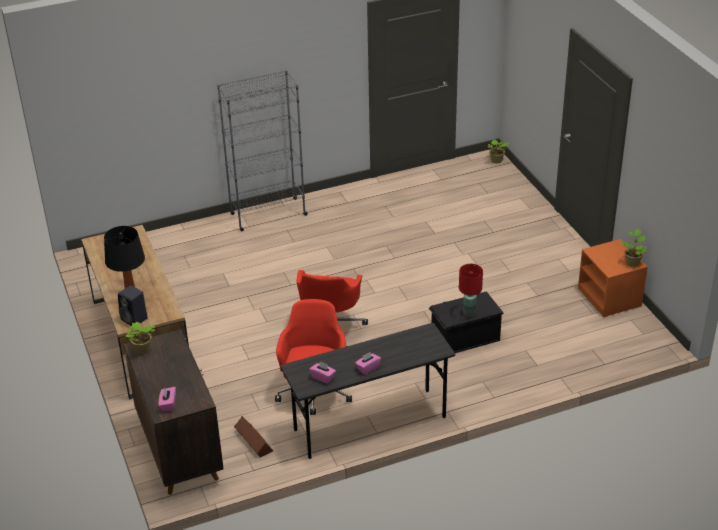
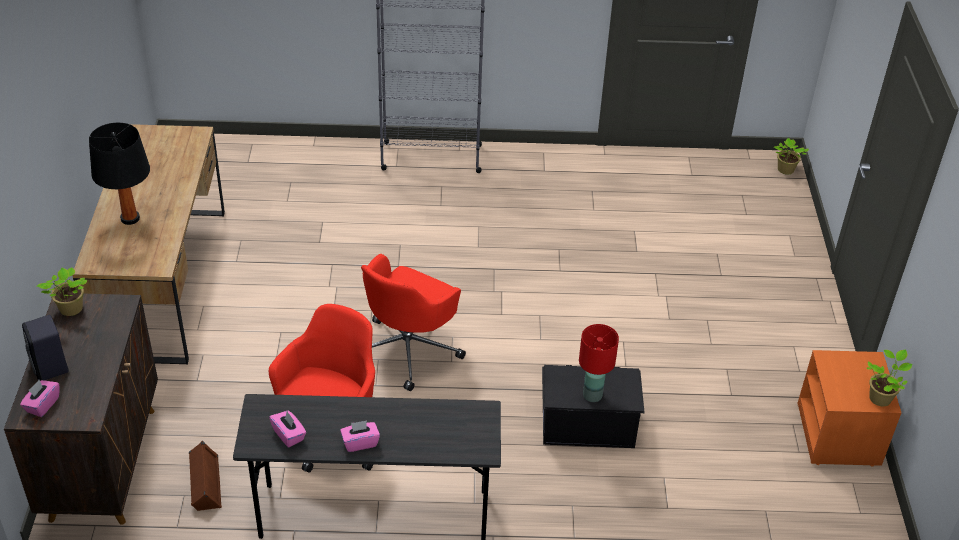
camera: 20 degrees right, 5 degrees up
(135, 319) = (108, 259): black speaker -> black speaker (50, 368)

